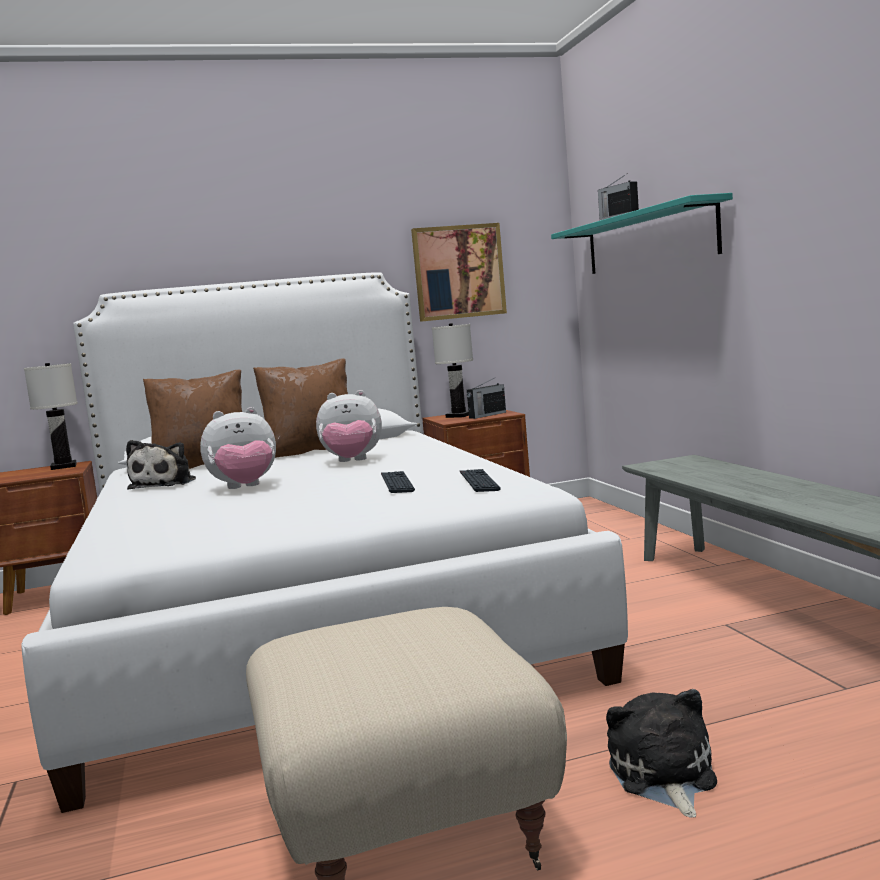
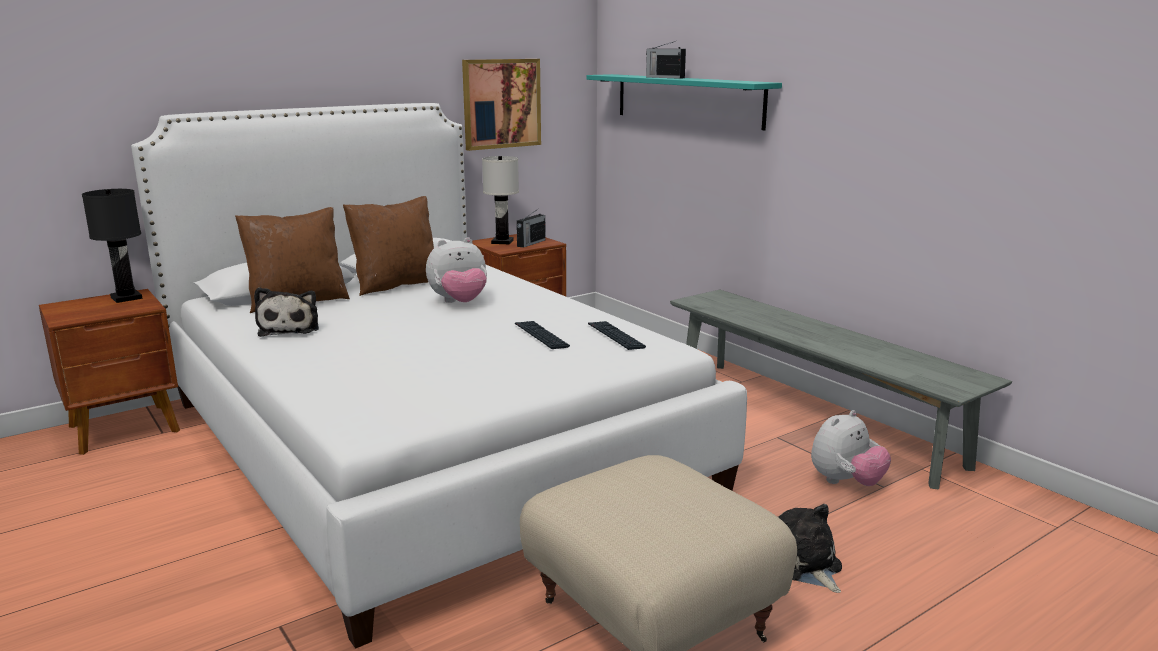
camera: 20 degrees left, 10 degrees up
(64, 466) = (127, 298): white table lamp -> black table lamp
(245, 488) = (393, 338): plush toy -> plush toy (846, 482)

